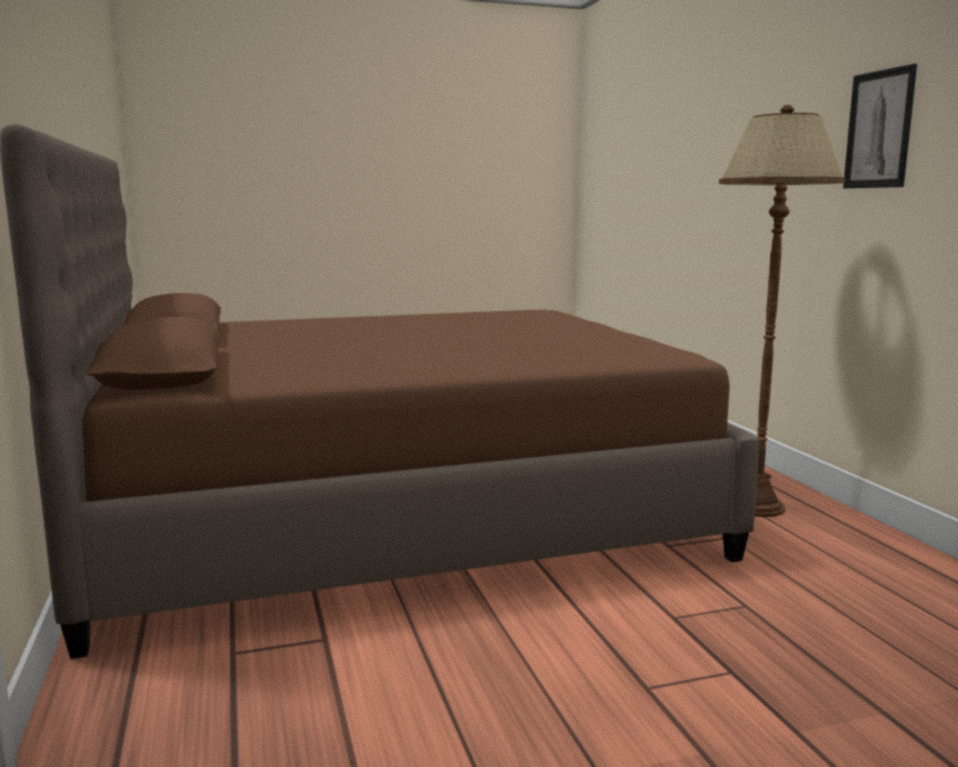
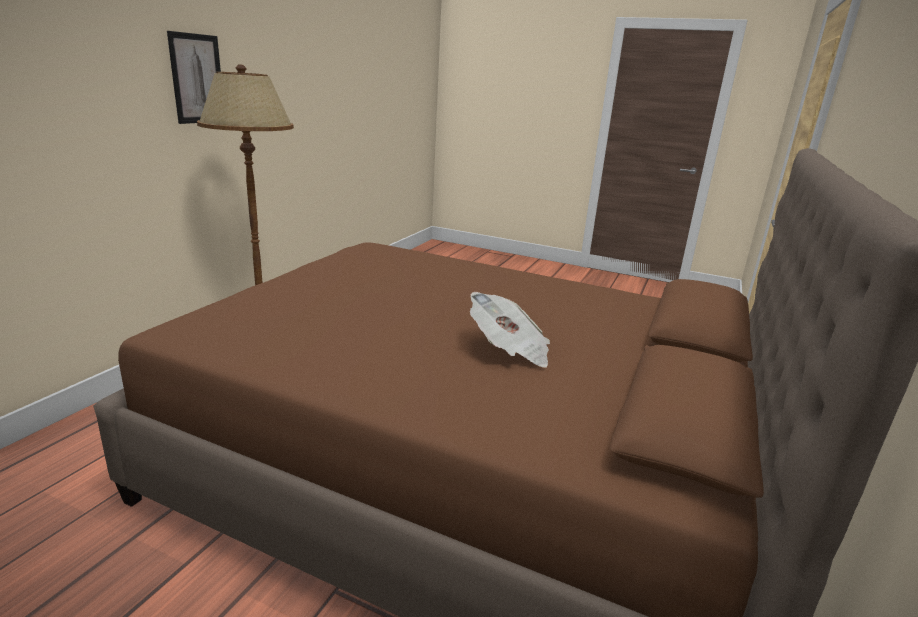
camera: 140 degrees left, 10 degrees up
(333, 335) = (509, 350): none -> newspaper

